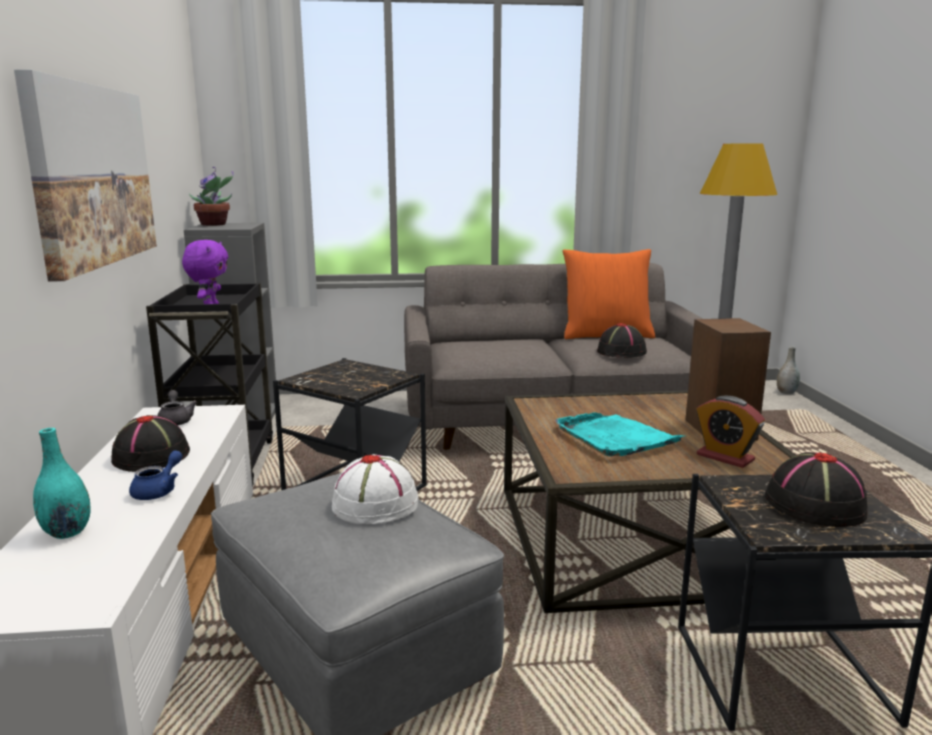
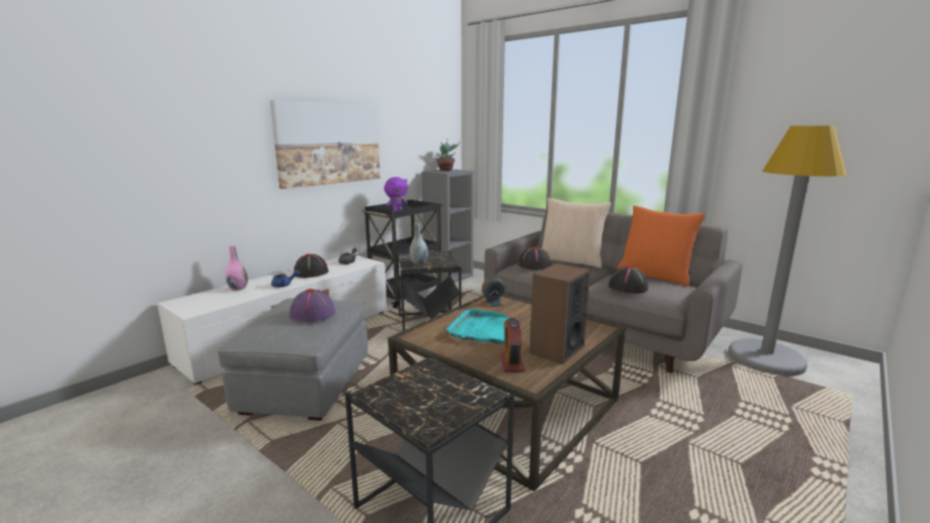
camera: 45 degrees right, 0 degrees up
(67, 532) = (238, 289): turquoise vase -> pink vase
(376, 504) = (313, 314): white hat -> purple hat
(496, 339) = (571, 261): none -> beige pillow
(544, 408) = (493, 303): none -> alarm clock
(786, 392) = (865, 376): grey vase -> grey vase (419, 263)
(814, 505) = (433, 395): black hat -> black hat (534, 265)

